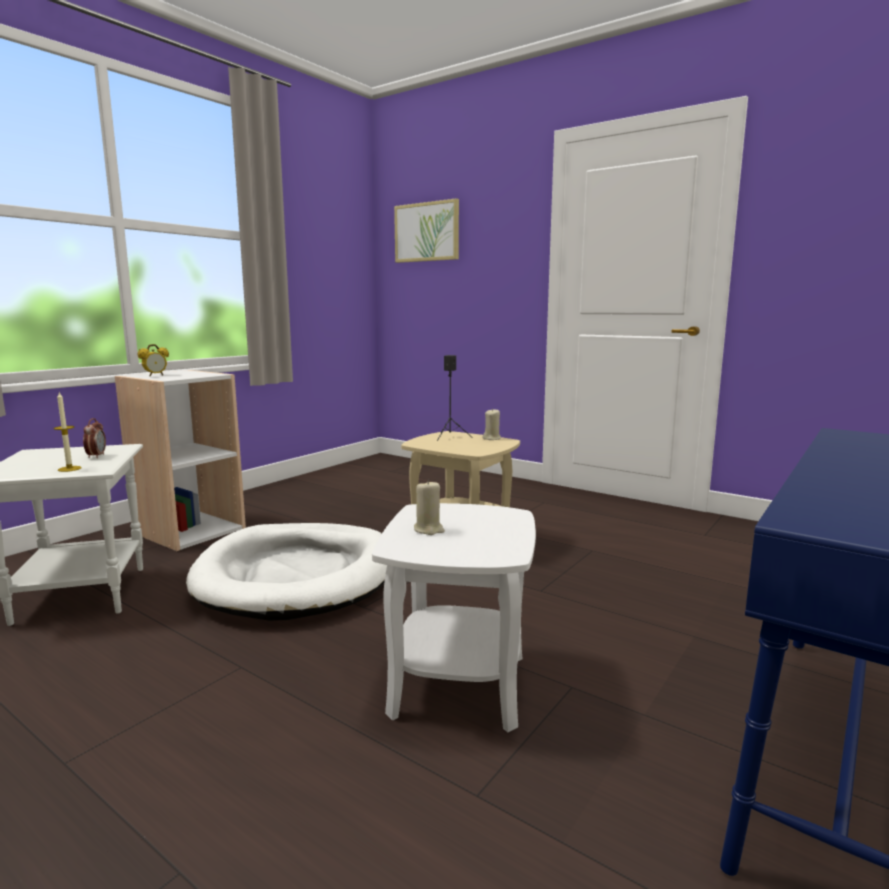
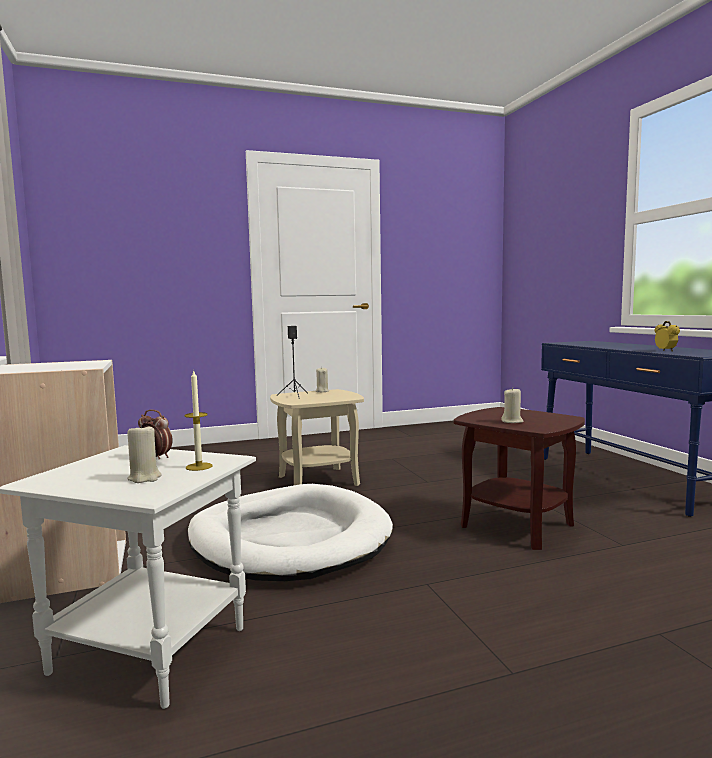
camera: 55 degrees left, 5 degrees down
(35, 466) = (145, 478): none -> beige candle
(155, 375) = (33, 368): alarm clock -> alarm clock (665, 351)
(427, 232) = (108, 217): picture -> none
(457, 684) = (516, 525): white side table -> brown side table

